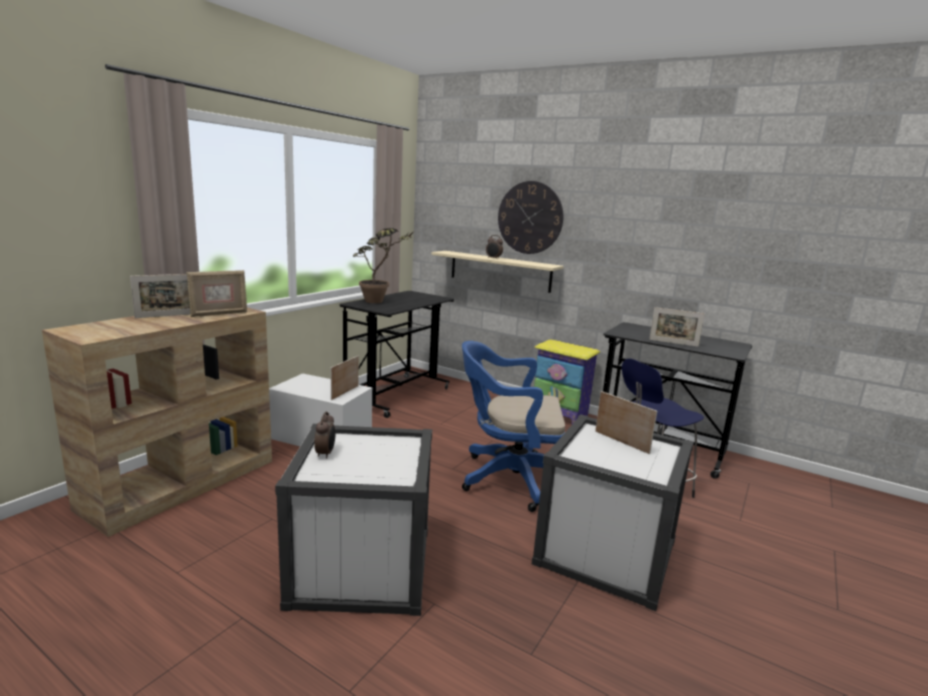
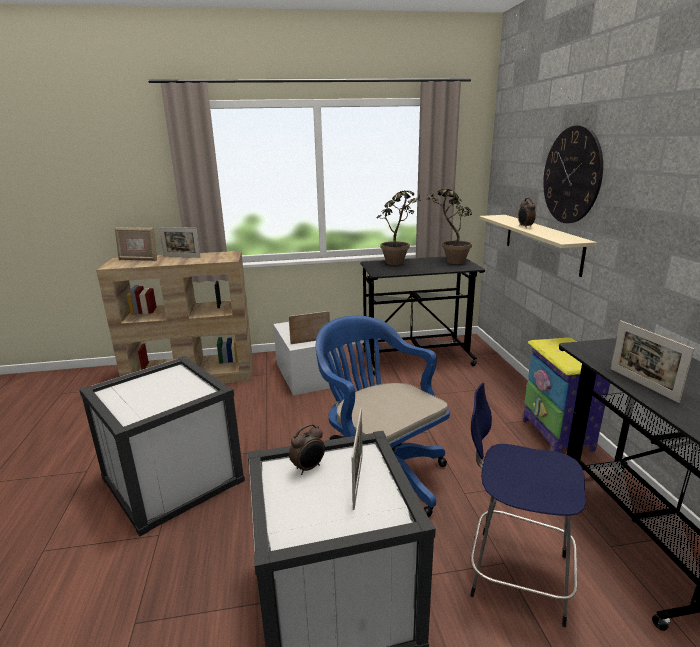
camera: 50 degrees right, 5 degrees up
(219, 314) = (208, 259): picture frame -> picture frame (138, 260)
(325, 453) = (148, 380): alarm clock -> alarm clock (309, 468)
(416, 296) = (450, 262): none -> potted plant

